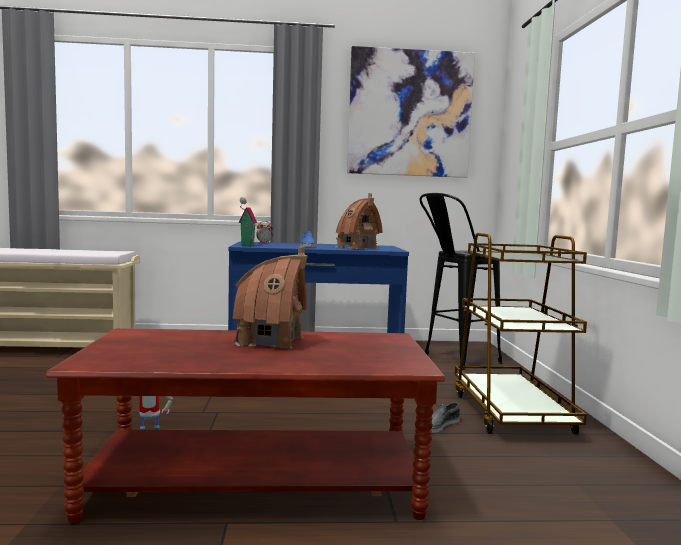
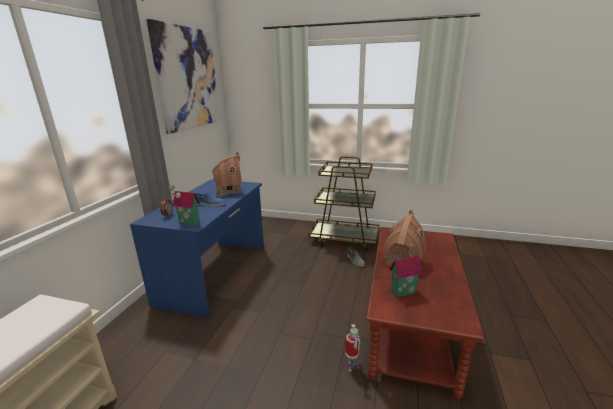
camera: 70 degrees left, 15 degrees up
(176, 339) = (402, 291): none -> toy house
(453, 361) = (266, 232): black stool -> none

